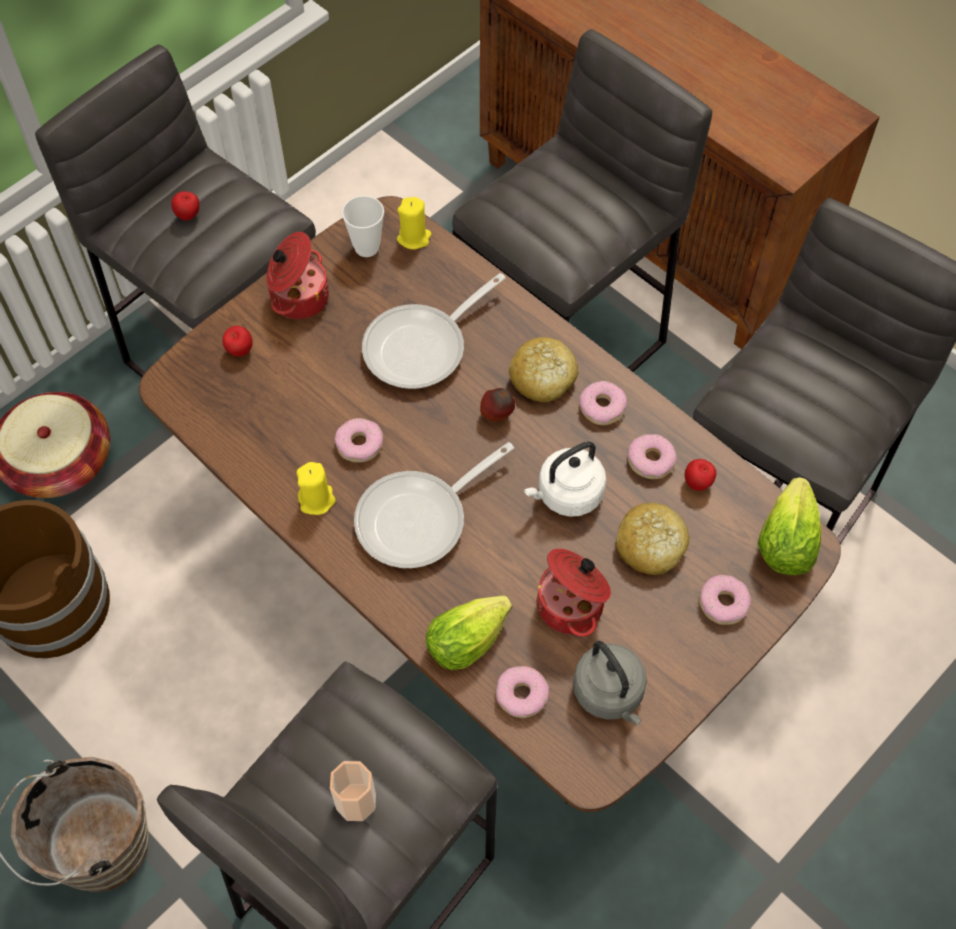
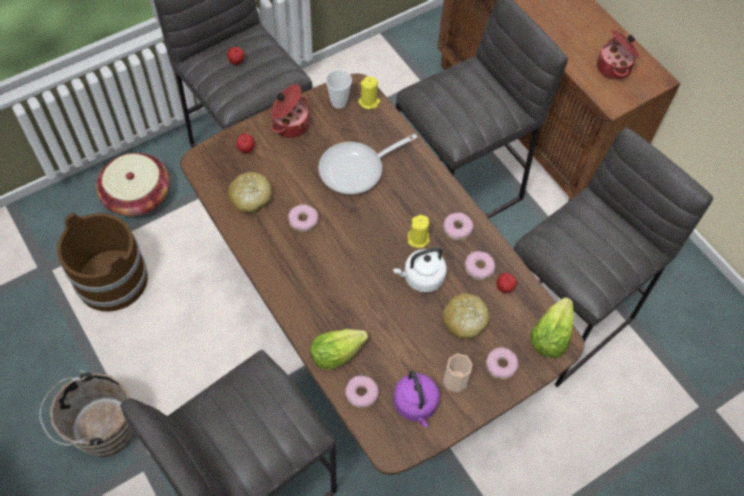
camera: 10 degrees right, 0 degrees up
(317, 500) = (269, 249): yellow candle -> yellow candle (418, 239)
(356, 801) = (245, 435): cup -> cup (455, 381)
(420, 519) = (328, 273): frying pan -> none
(497, 415) = (391, 220): apple -> none
(542, 377) = (425, 203): bread -> bread (250, 197)
(572, 605) = (406, 346): cooking pot -> cooking pot (614, 67)
(610, 694) = (416, 405): grey kettle -> purple kettle

